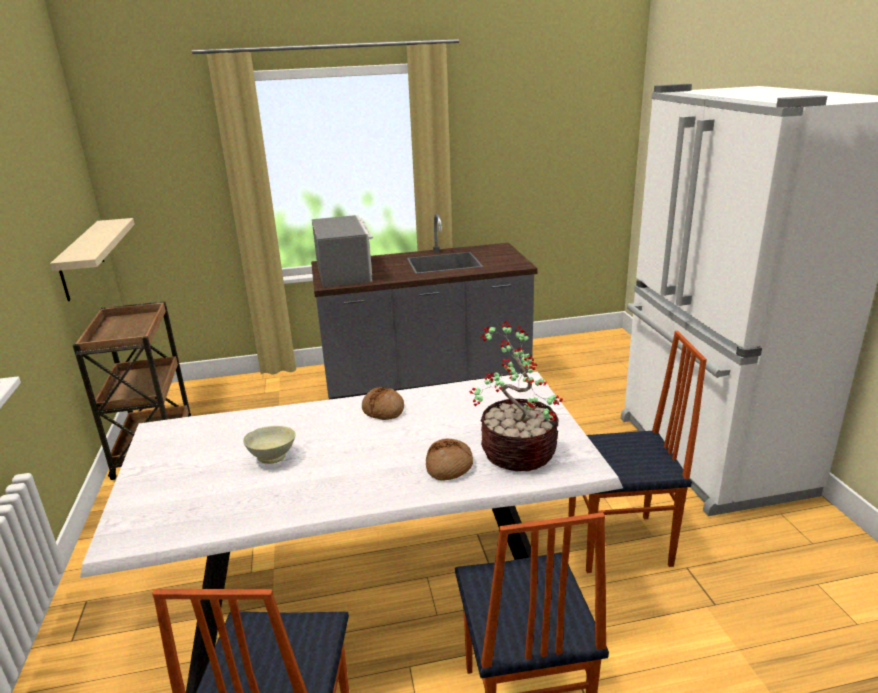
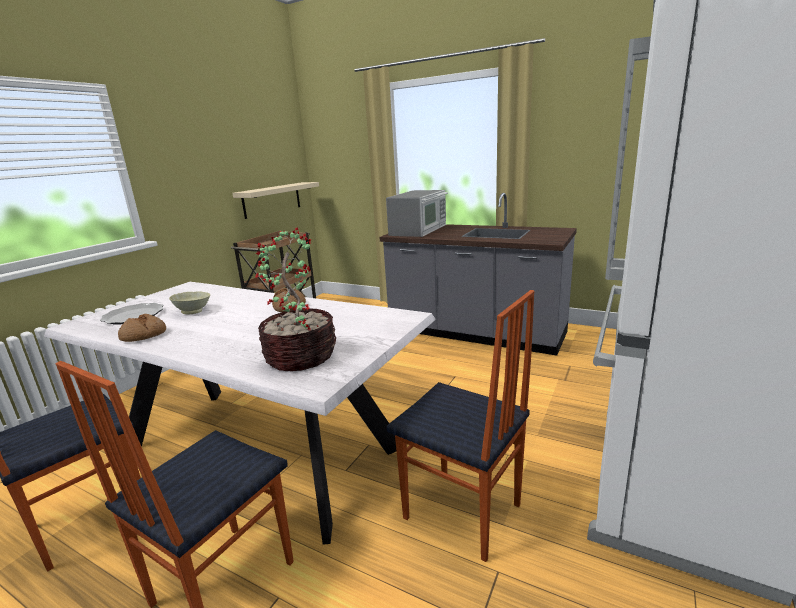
camera: 40 degrees right, 5 degrees down
(193, 493) = (133, 316): none -> plate
(449, 466) = (247, 348): bread -> bread (143, 335)

